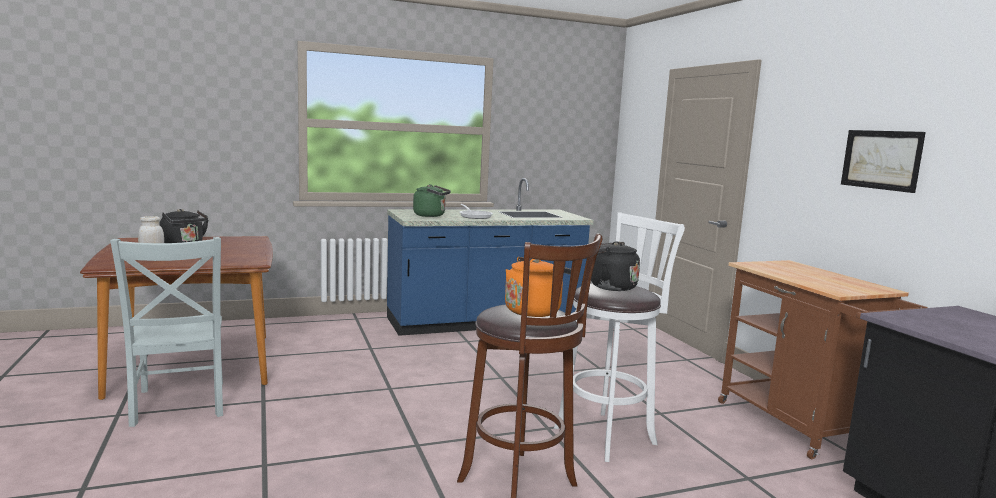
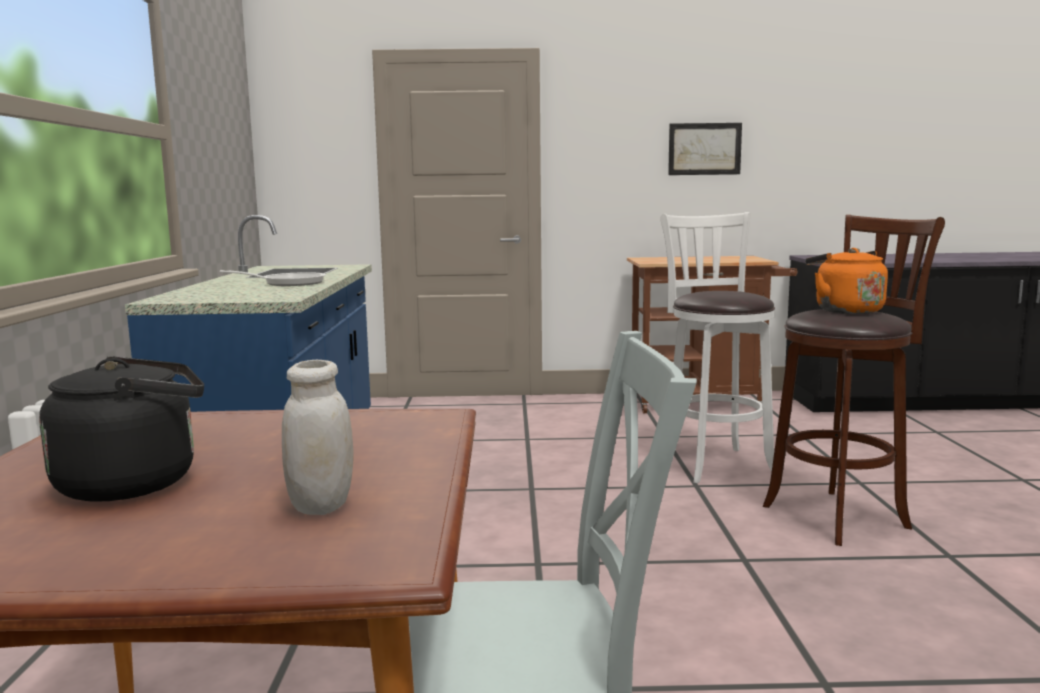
camera: 70 degrees left, 0 degrees up
(431, 215) = (255, 293): green kettle -> none
(609, 287) = (720, 294): black kettle -> none

